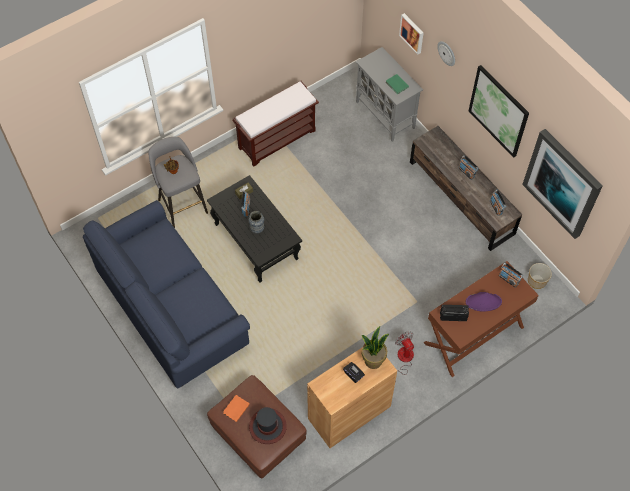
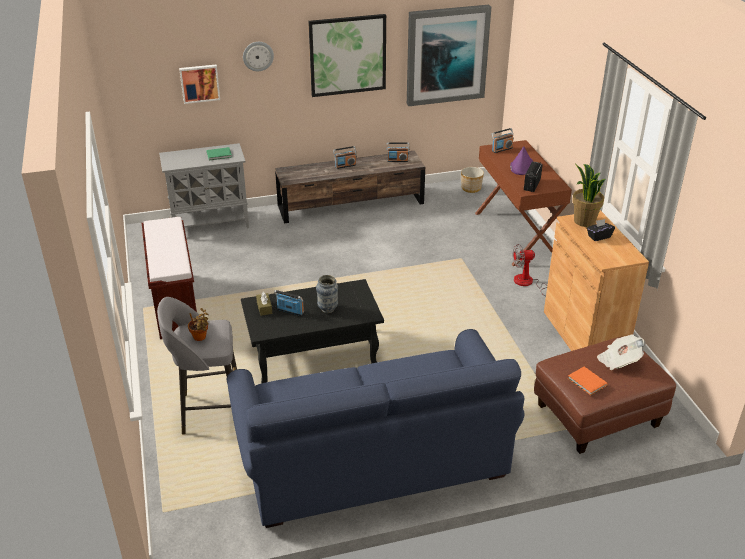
camera: 70 degrees left, 25 degrees down
(267, 426) = (619, 360): hat -> newspaper

